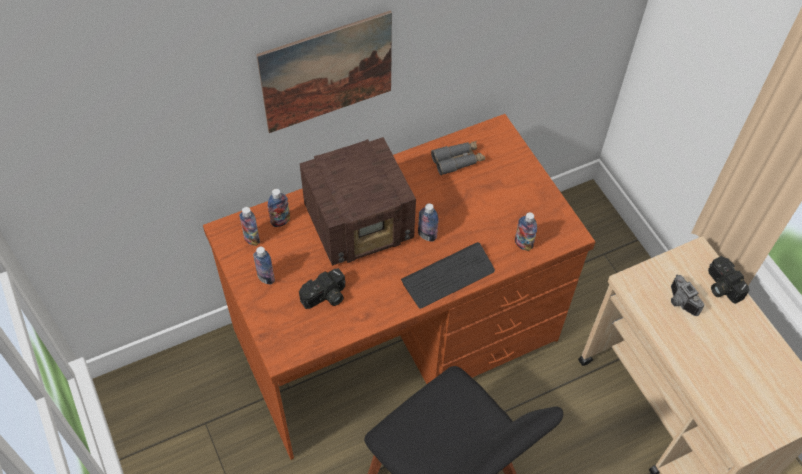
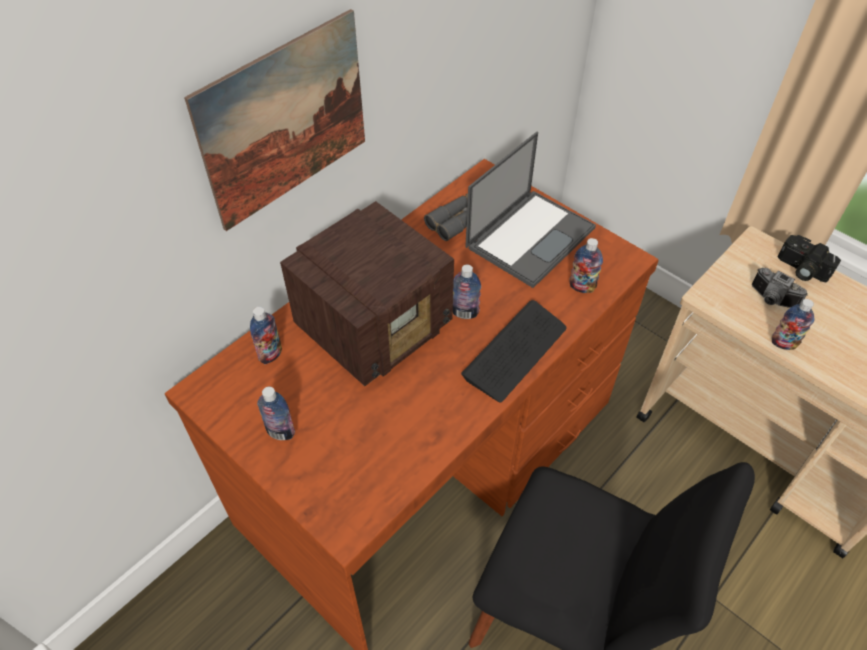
camera: 20 degrees left, 5 degrees down
(252, 239) = (240, 389): bottle -> bottle (783, 343)
(325, 298) = (373, 431): camera -> none
(506, 191) = (531, 236): none -> laptop

